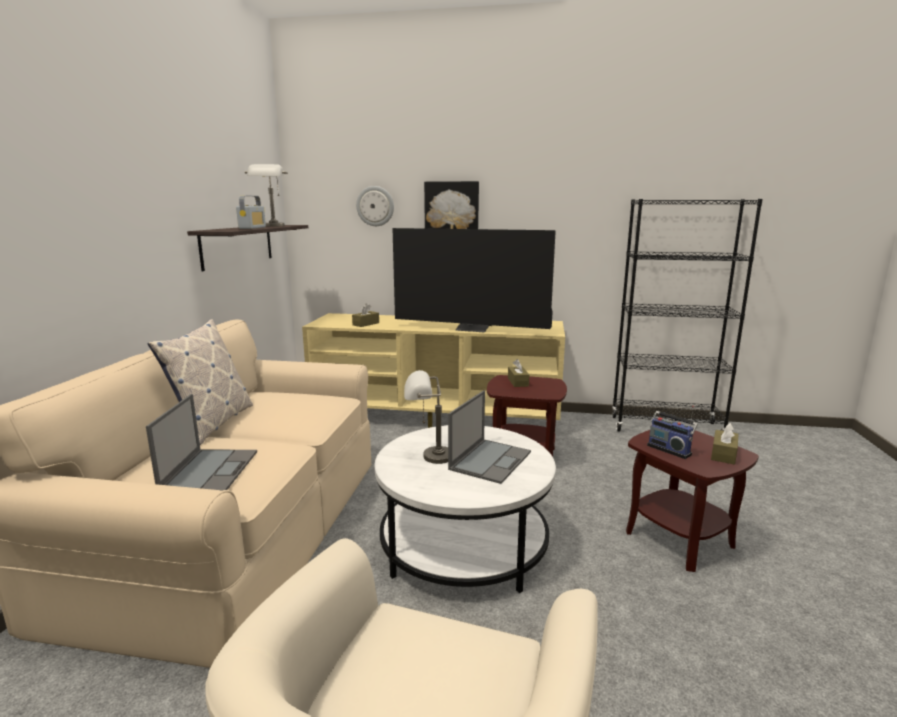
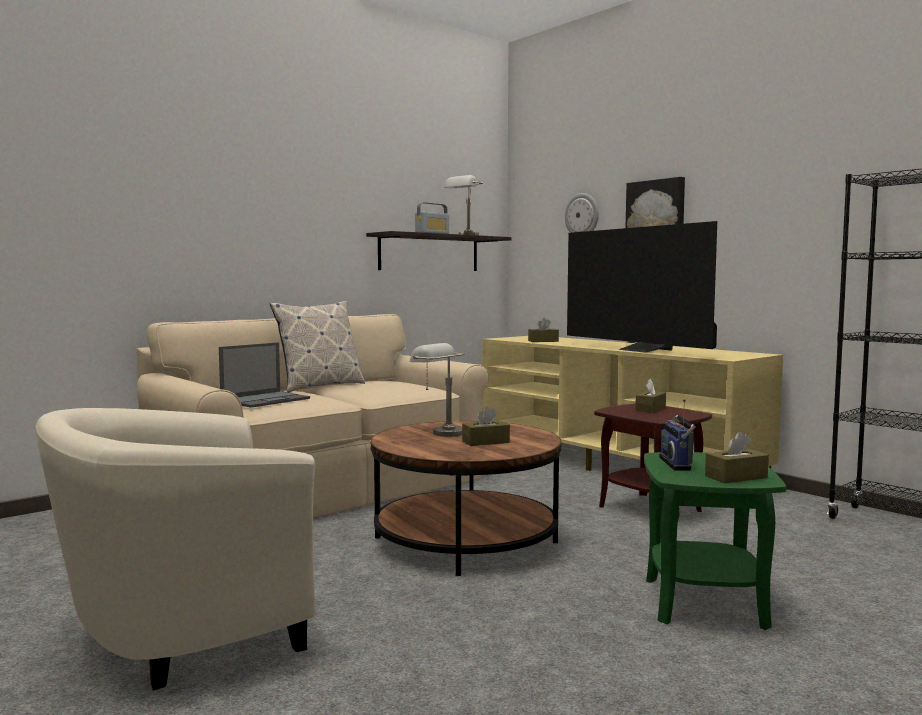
camera: 40 degrees right, 10 degrees down
(463, 545) = (465, 539): white coffee table -> brown coffee table
(490, 460) = (485, 442): laptop -> brown tissue box
(679, 539) = (705, 602): brown side table -> green side table

